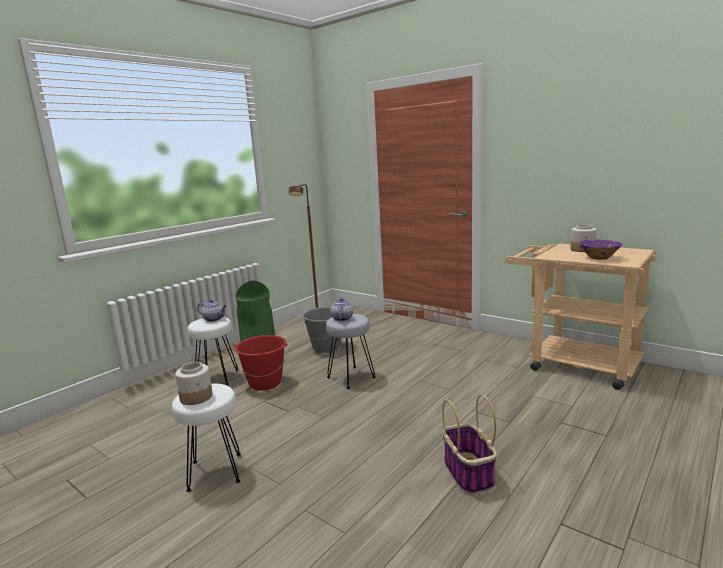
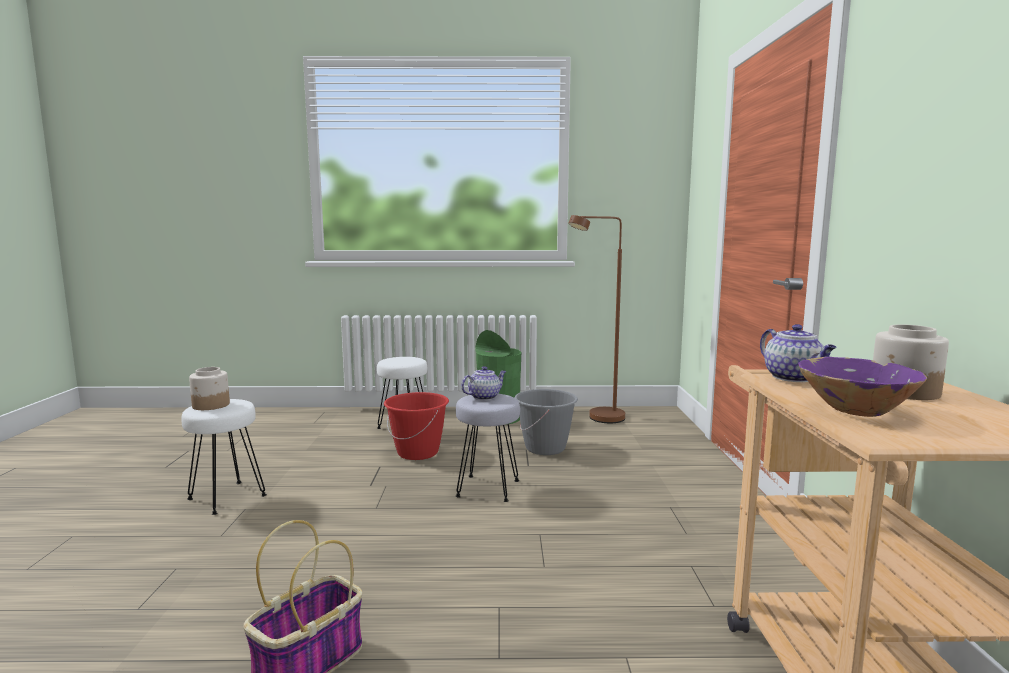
camera: 50 degrees right, 5 degrees down
(214, 319) = (410, 360): teapot -> teapot (794, 378)

